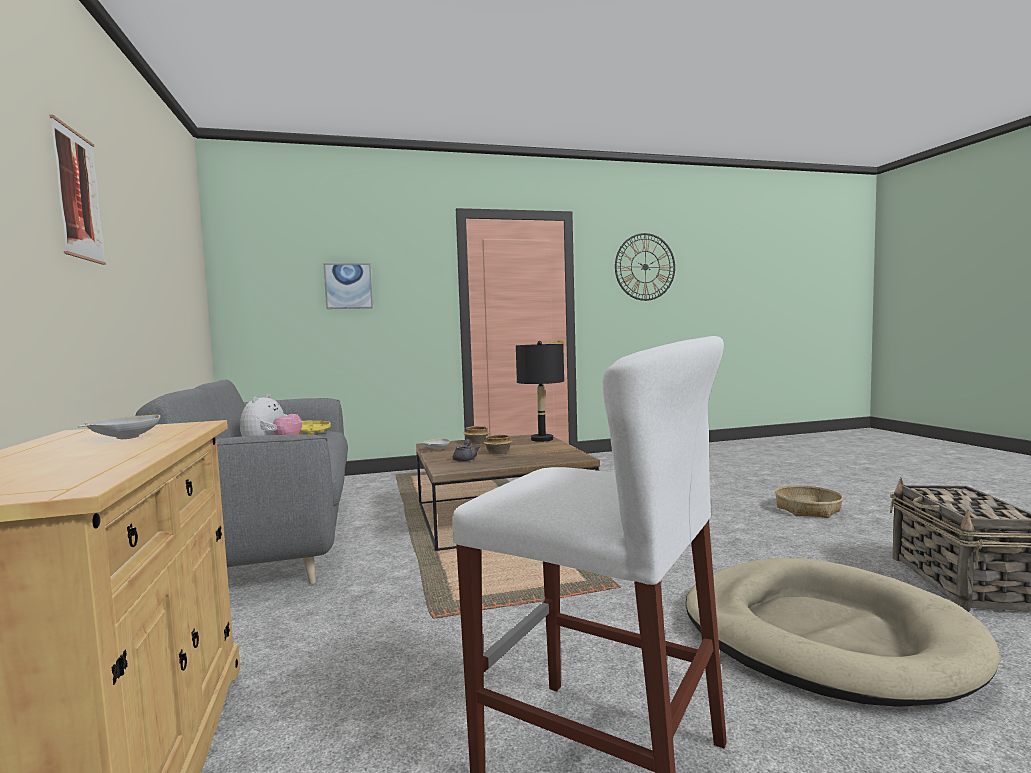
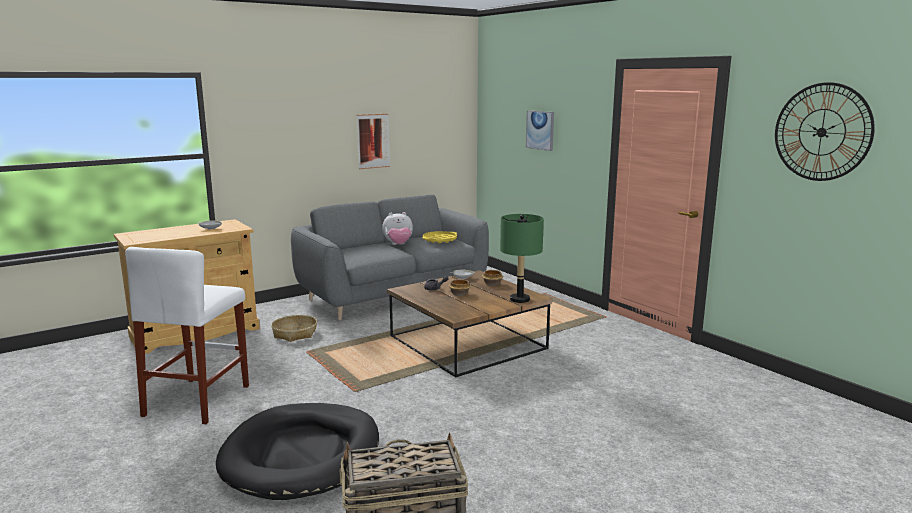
camera: 70 degrees right, 10 degrees up
(78, 195) = (302, 110): picture -> picture (373, 141)
(541, 439) = (519, 299): black table lamp -> green table lamp
(808, 509) = (582, 471): basket -> basket (295, 334)
(823, 635) = (302, 455): beige dog bed -> black dog bed

